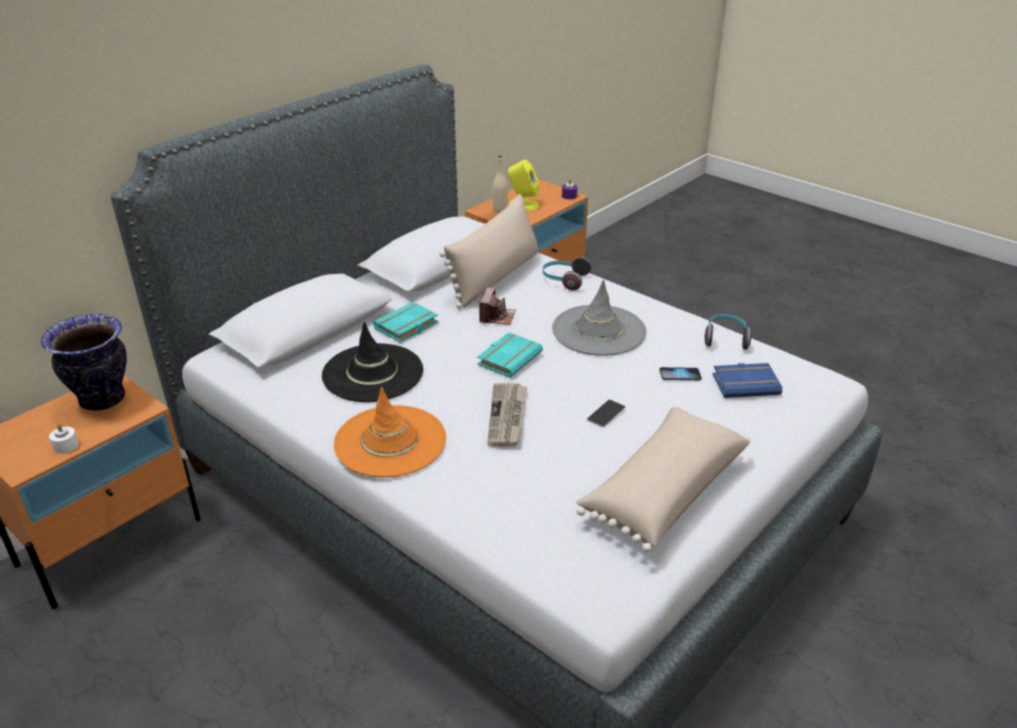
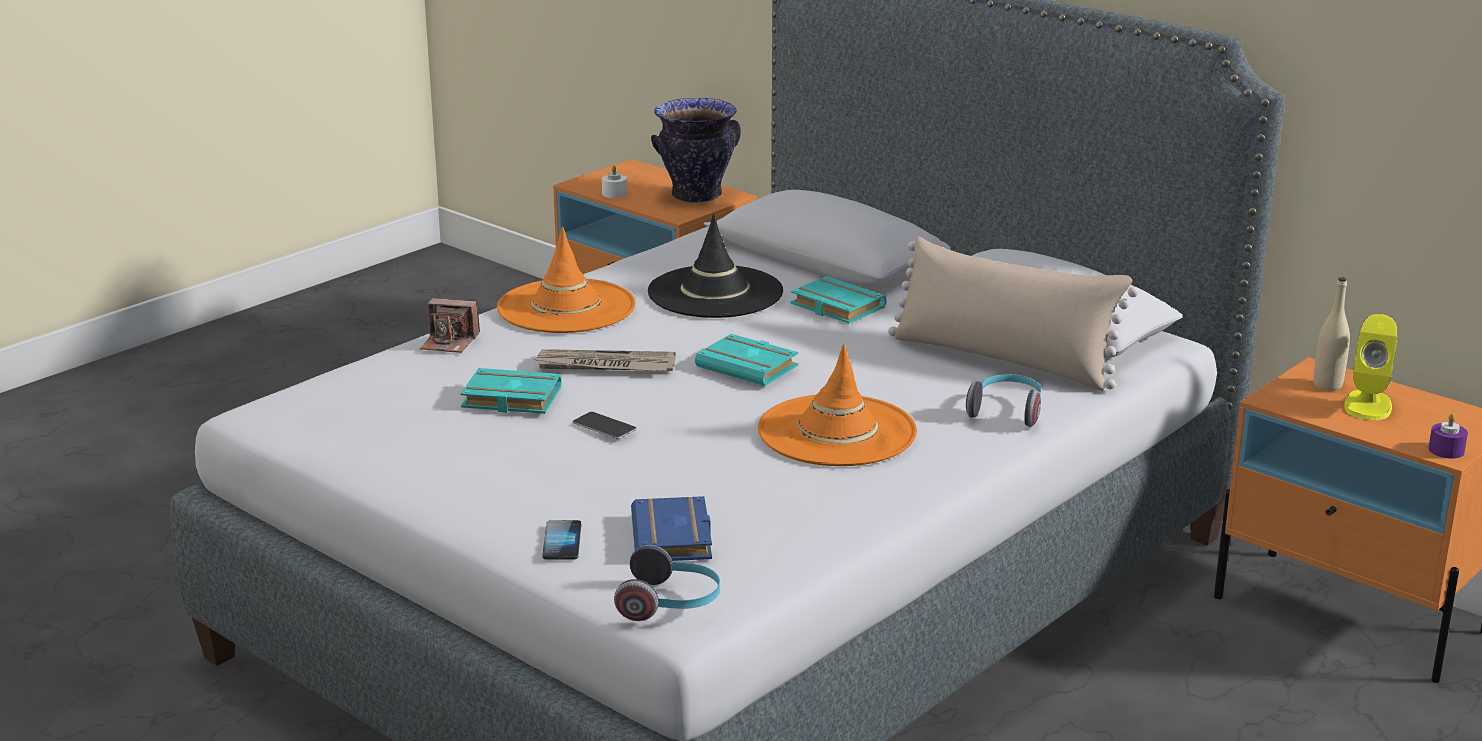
camera: 90 degrees right, 10 degrees down
(496, 317) = (872, 361): camera -> camera (450, 342)
(575, 455) = (509, 399): none -> turquoise book
(598, 330) = (837, 431): grey hat -> orange hat
(662, 491) = (428, 454): beige pillow -> none
(680, 375) = (705, 487): phone -> phone (562, 542)
(725, 338) = (821, 536): headphones -> headphones (670, 604)

